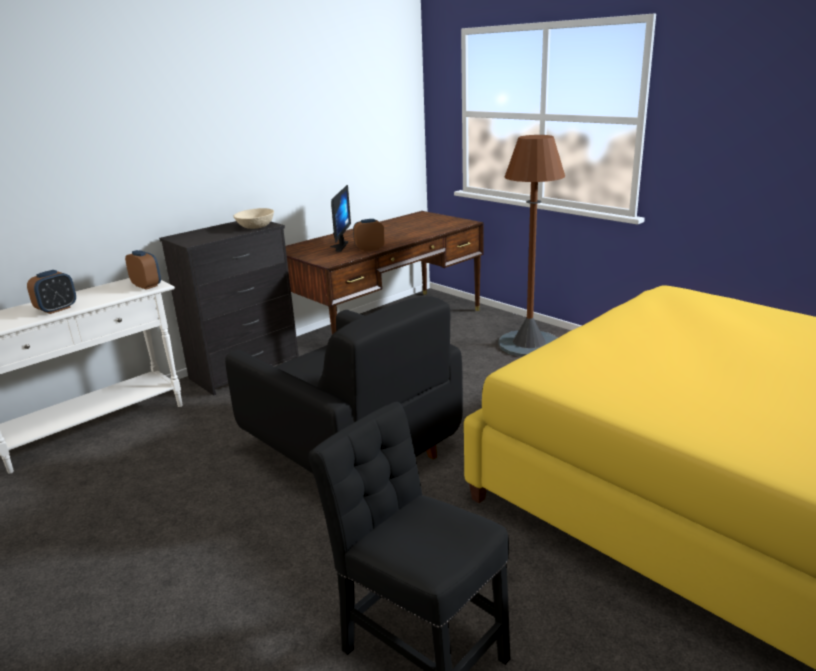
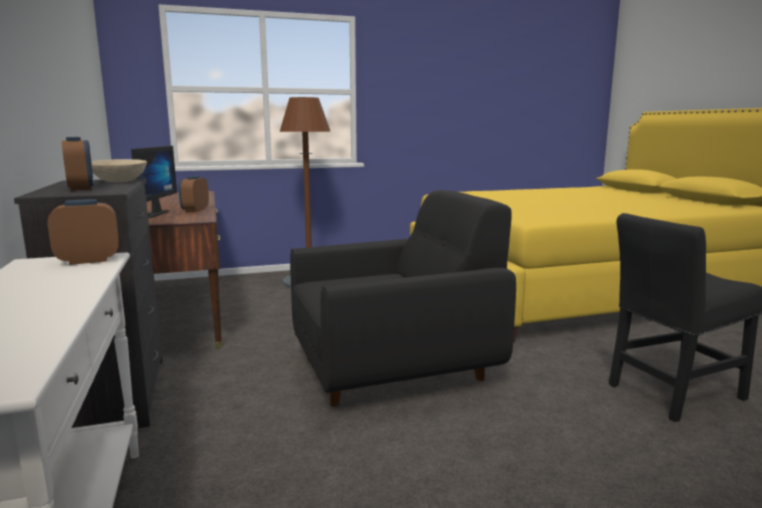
camera: 65 degrees left, 10 degrees down
(57, 309) = (48, 305): alarm clock -> alarm clock (81, 188)
(337, 246) = (151, 214): monitor -> monitor turned 60 degrees clockwise

